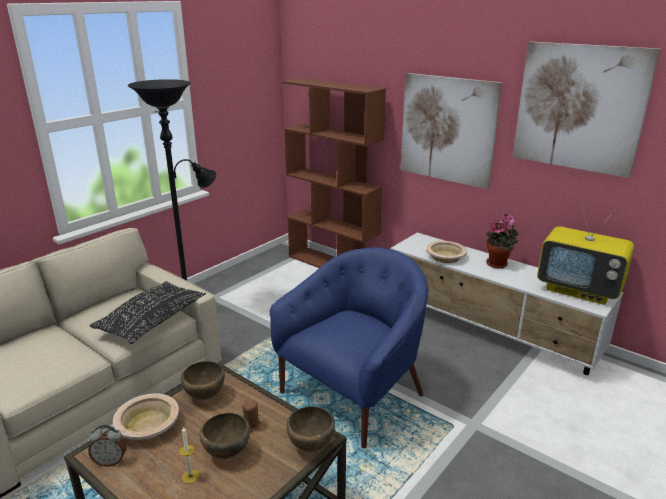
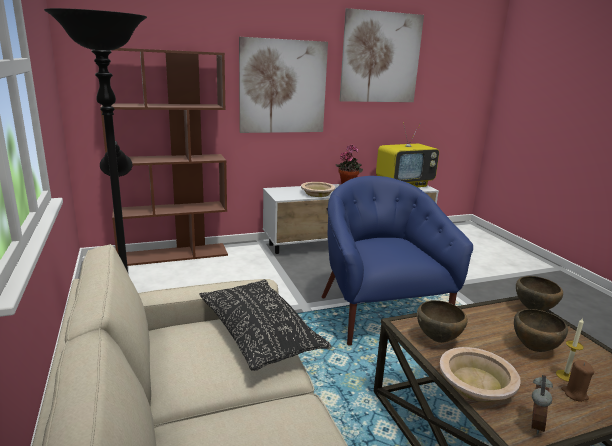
camera: 60 degrees left, 5 degrees down
(251, 425) = (497, 327): brown candle -> brown candle (574, 394)

